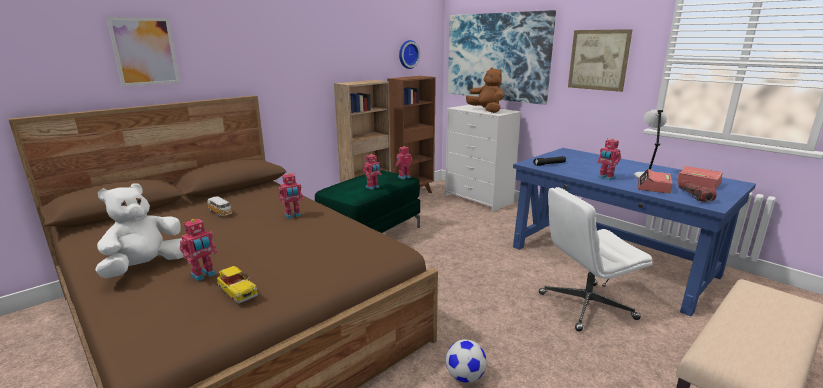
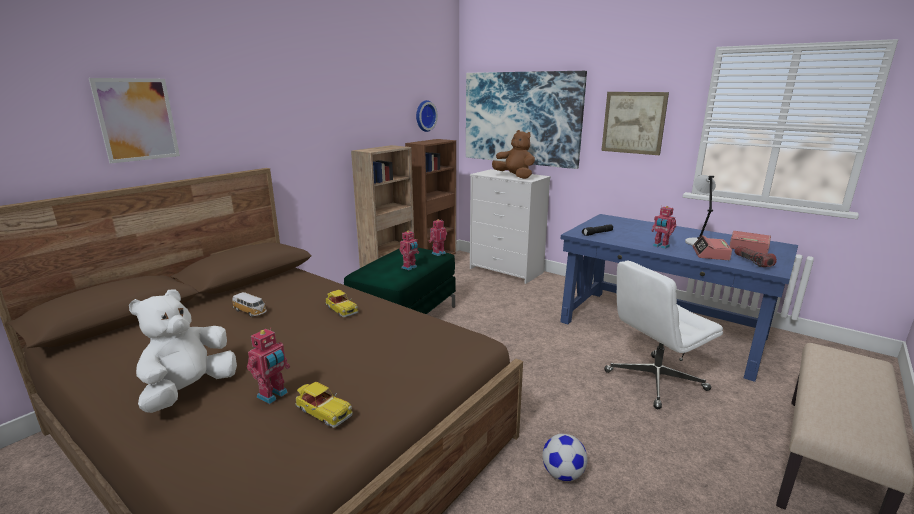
camera: 10 degrees left, 0 degrees up
(293, 216) = (341, 309): toy robot -> toy car

